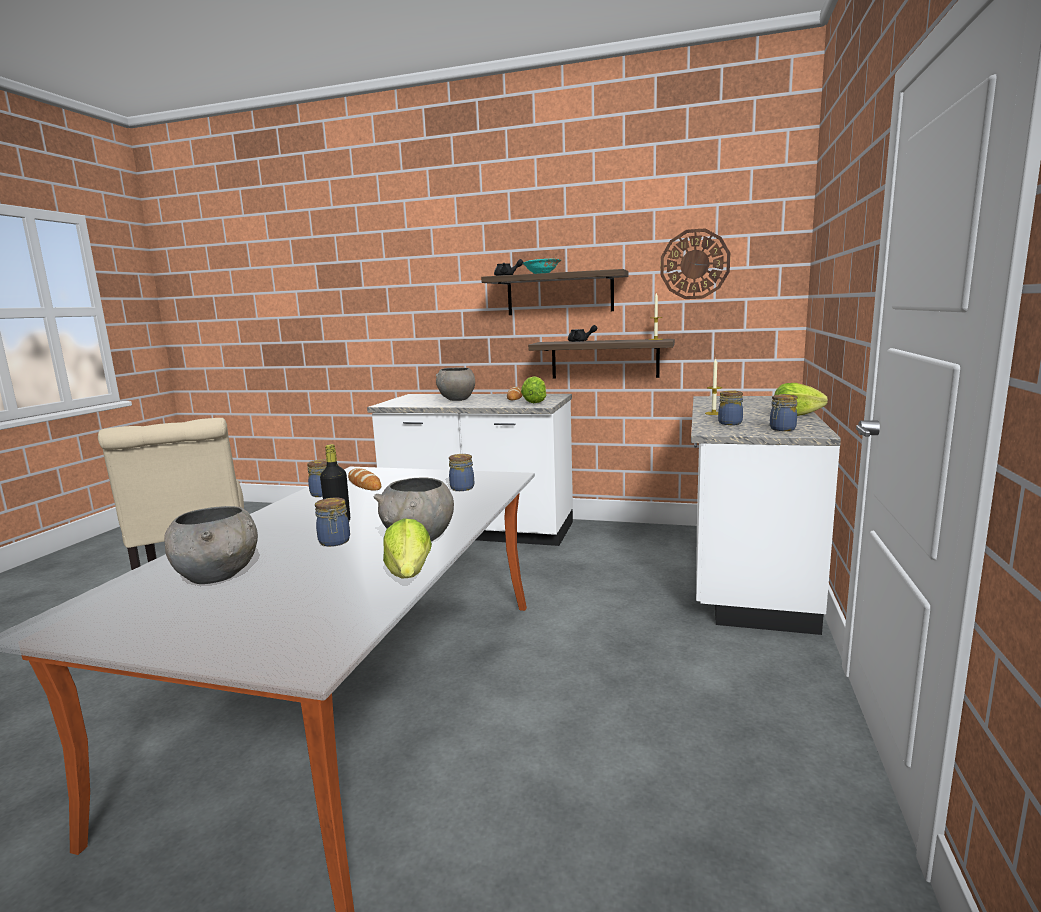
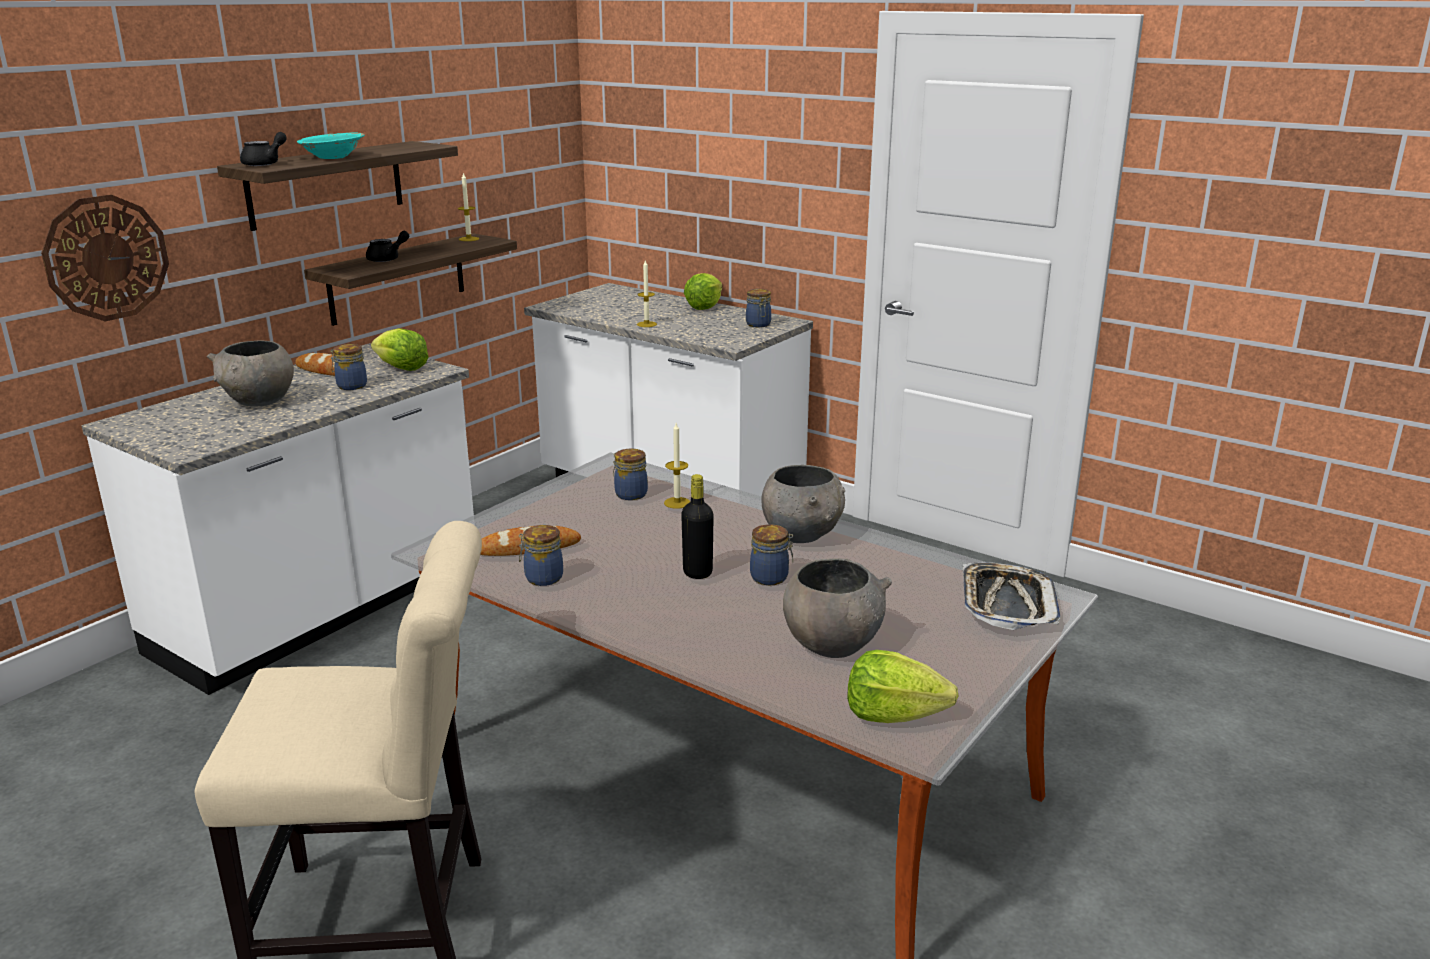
camera: 70 degrees left, 10 degrees up
(291, 637) = (1006, 604): none -> tray
(409, 573) = (895, 547): lettuce -> lettuce (893, 715)
(456, 499) = (677, 503): none -> candle
(694, 264) = (483, 128): wall clock -> wall clock (106, 258)
(729, 423) = (704, 331): jar -> jar (350, 386)

